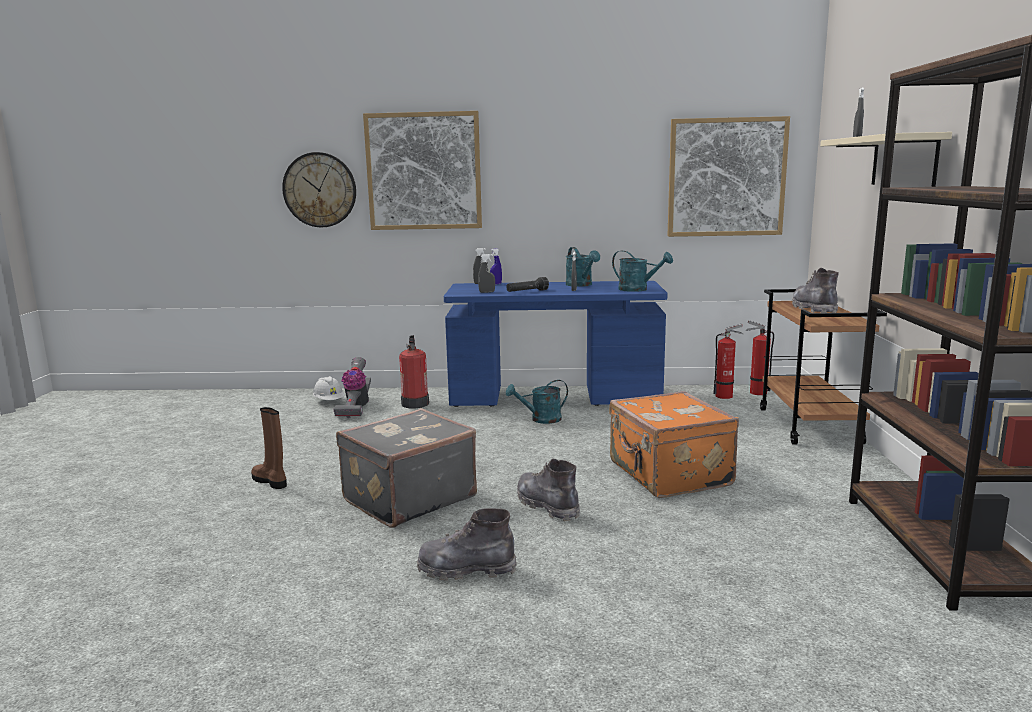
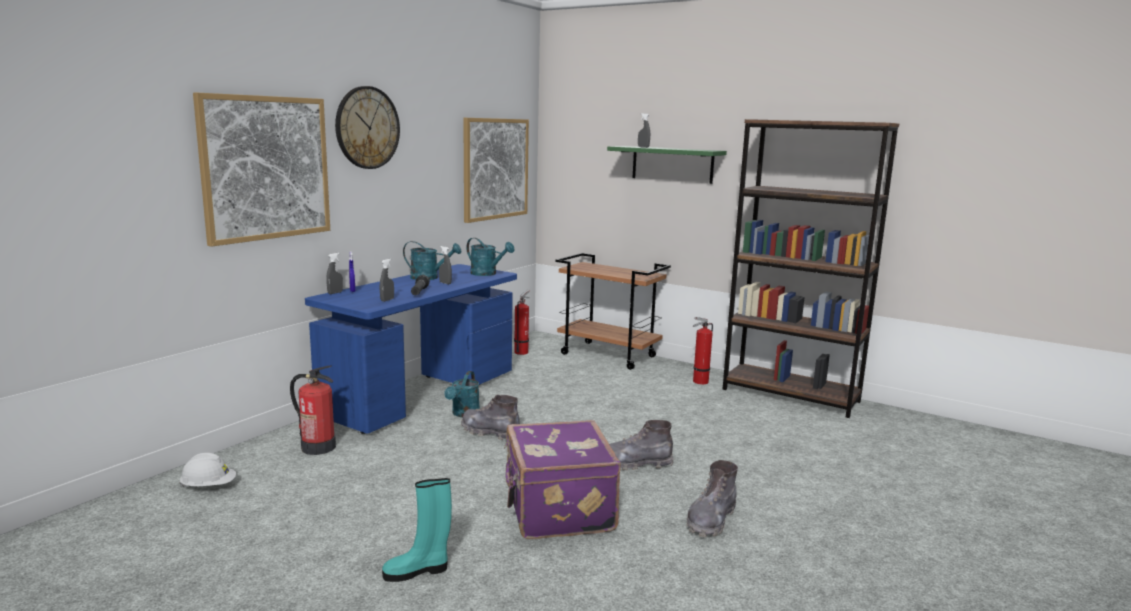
camera: 60 degrees left, 0 degrees up
(271, 481) = (417, 571): brown boot -> turquoise boot
(320, 190) = (133, 197): wall clock -> wall clock (367, 128)
(356, 407) = (265, 477): vacuum cleaner -> none
(407, 498) = (557, 510): grey suitcase -> purple suitcase
(638, 289) = (487, 274): turquoise watering can -> turquoise watering can turned 60 degrees clockwise
(668, 475) = (632, 413): orange suitcase -> none
(756, 392) = (530, 343): fire extinguisher -> fire extinguisher (699, 382)
(814, 309) = (604, 269): grey boot -> grey boot (490, 432)
(904, 161) = (672, 164): beige shelf -> green shelf

